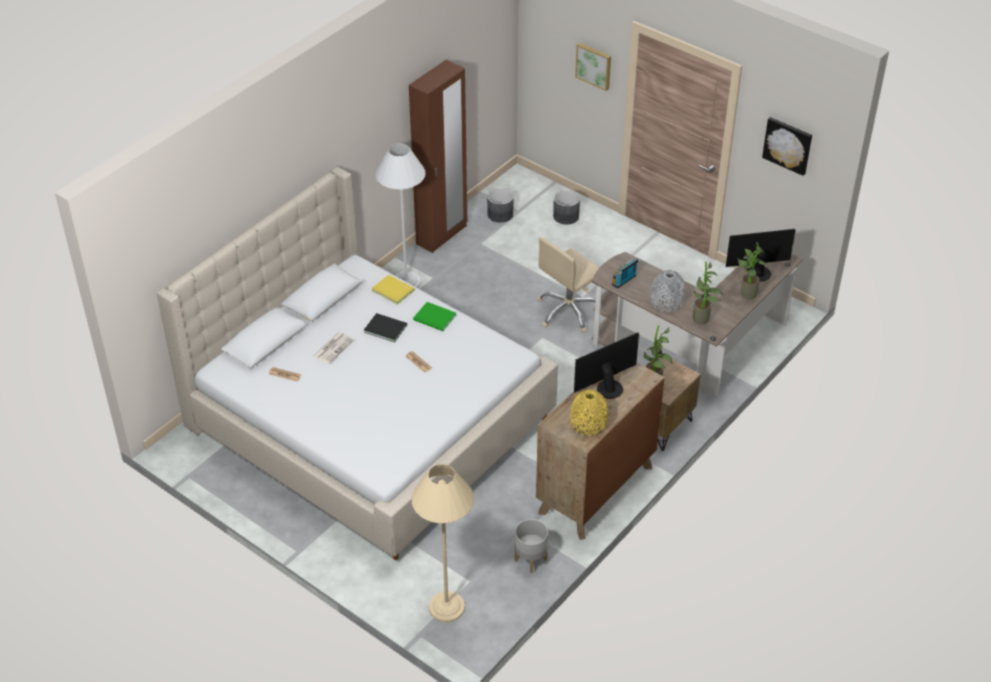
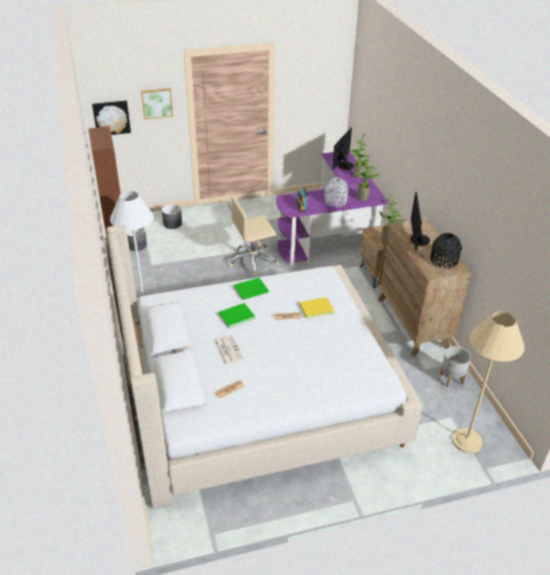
camera: 55 degrees left, 5 degrees down
(385, 327) = (235, 316): black book -> green book
(392, 289) = (200, 295): yellow book -> yellow book (315, 308)
(568, 311) = (253, 261): beige office chair -> beige office chair turned 75 degrees clockwise
(588, 423) = (444, 260): yellow vase -> black vase
(691, 349) = (333, 235): brown desk -> purple desk
(788, 145) = (315, 83): picture -> picture (111, 117)

